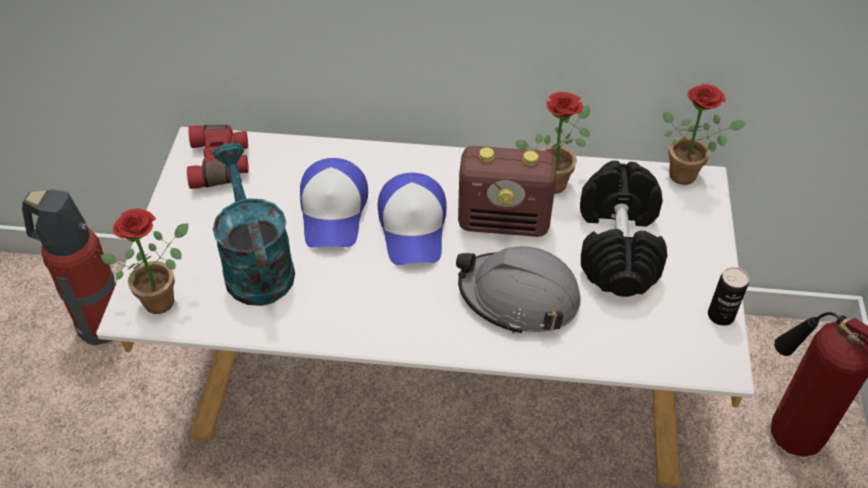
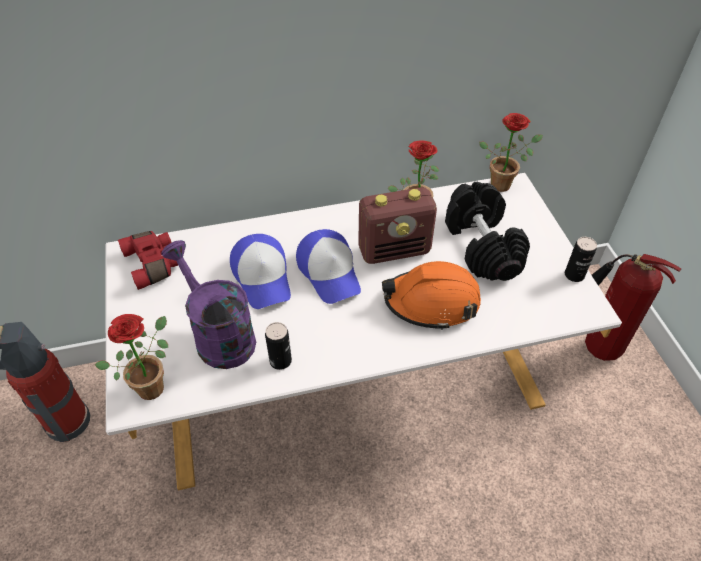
camera: 20 degrees left, 0 degrees up
(255, 264) = (218, 335): turquoise watering can -> purple watering can
(310, 313) = (280, 361): none -> can
(519, 297) = (431, 302): grey hard hat -> orange hard hat

